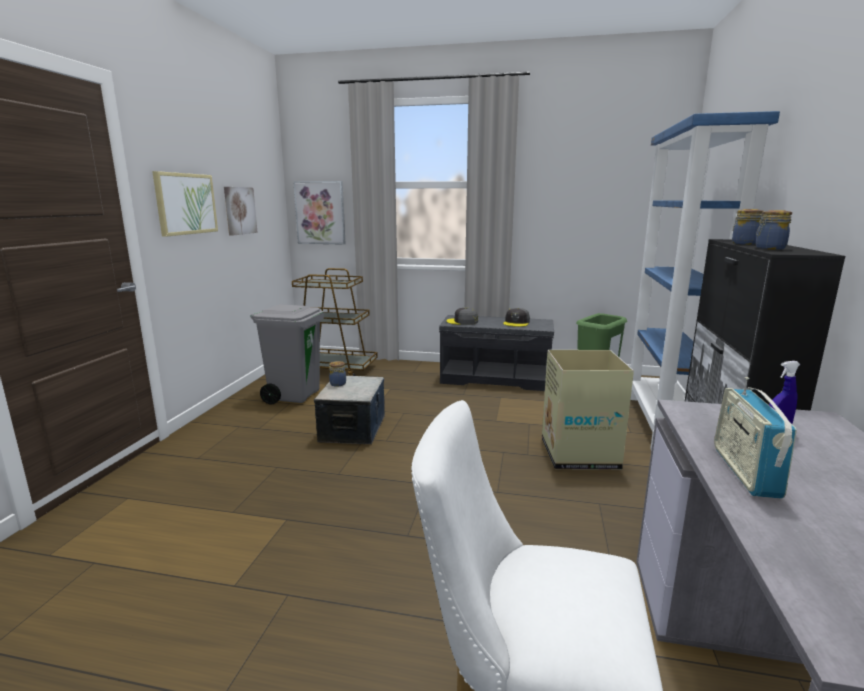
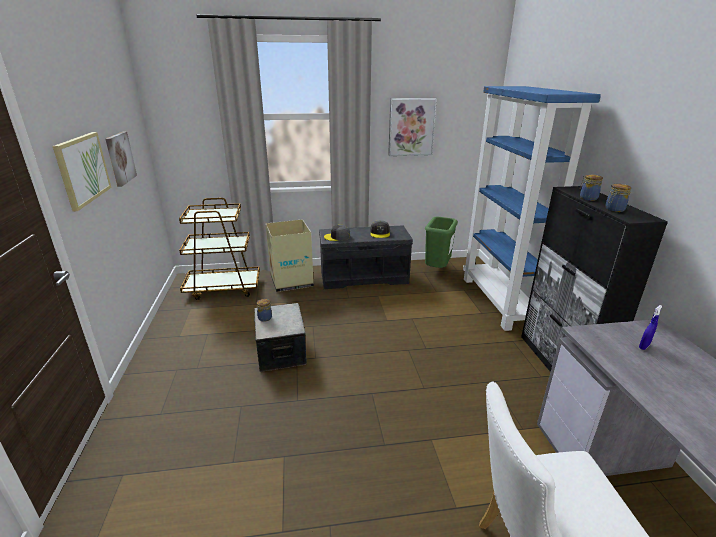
camera: 20 degrees left, 10 degrees up
(294, 395) = (206, 324): grey trash can -> none
(320, 213) = (186, 144): picture -> picture (411, 127)
(579, 453) = (459, 340): cardboard box -> cardboard box (291, 281)
(745, 471) = (653, 389): radio -> none

